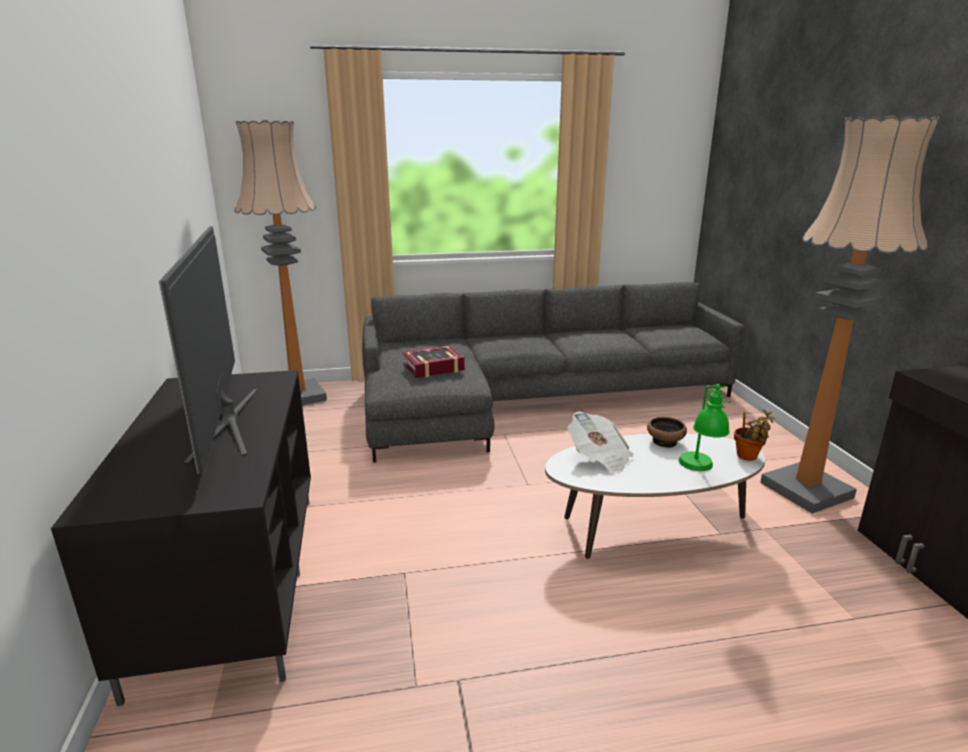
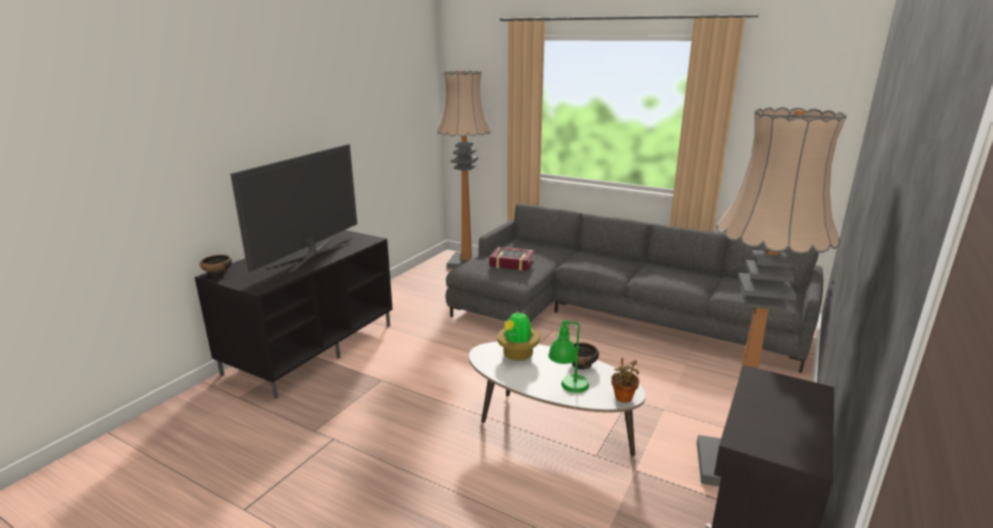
camera: 40 degrees right, 0 degrees up
(97, 503) = (218, 273): none -> bowl
(599, 458) = (517, 355): newspaper -> potted plant

